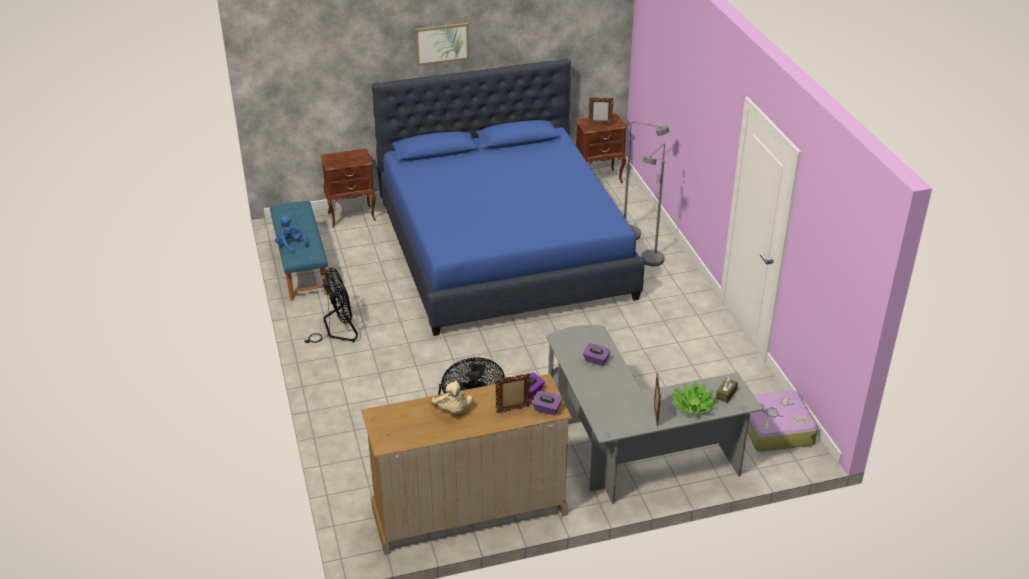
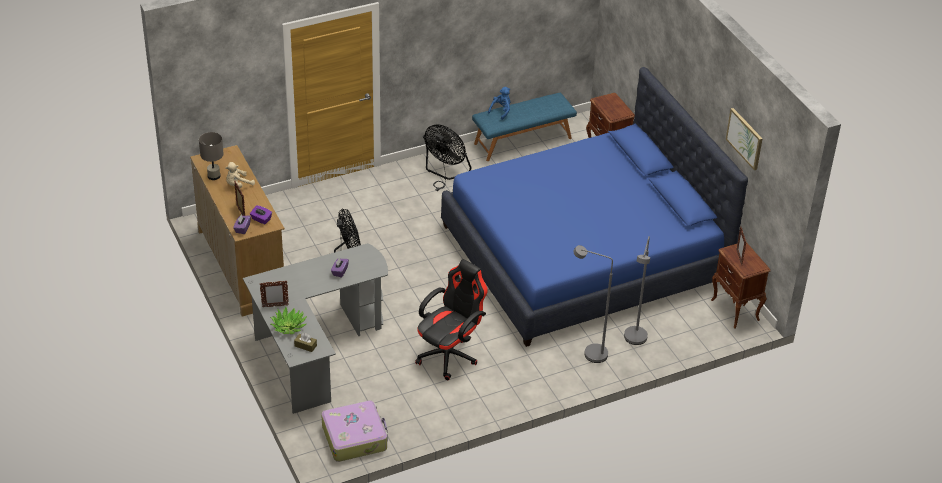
camera: 80 degrees right, 5 degrees up
(336, 328) = (443, 172): black fan -> black fan turned 120 degrees counterclockwise
(427, 433) = (213, 176): none -> grey table lamp
(442, 43) = (690, 80): picture -> picture (745, 138)
(648, 350) = (450, 355): none -> black office chair

